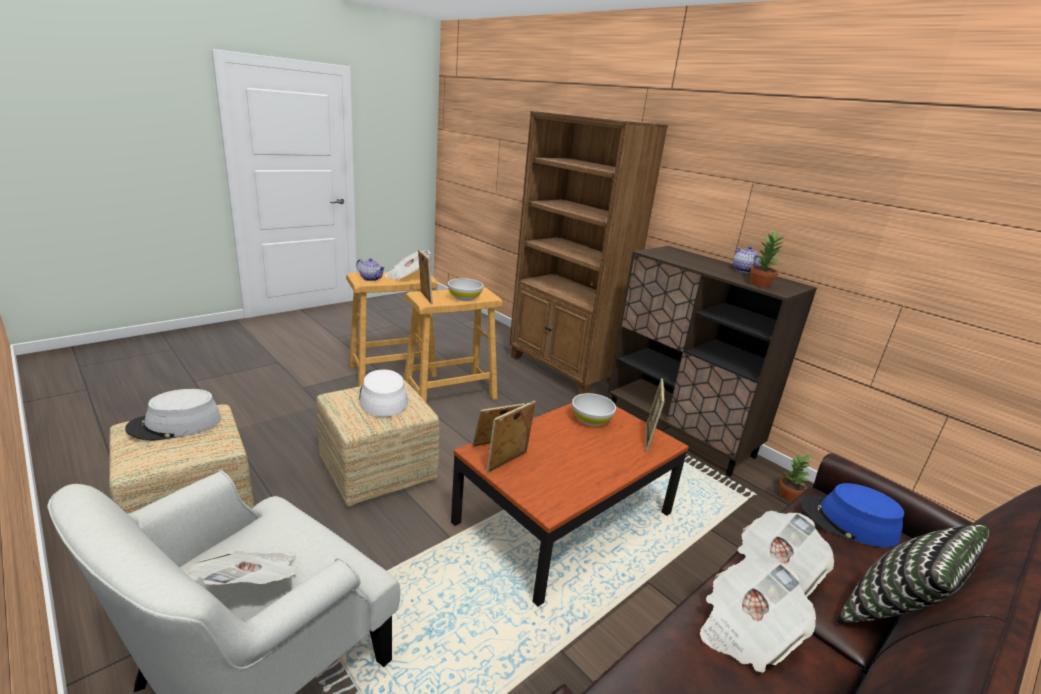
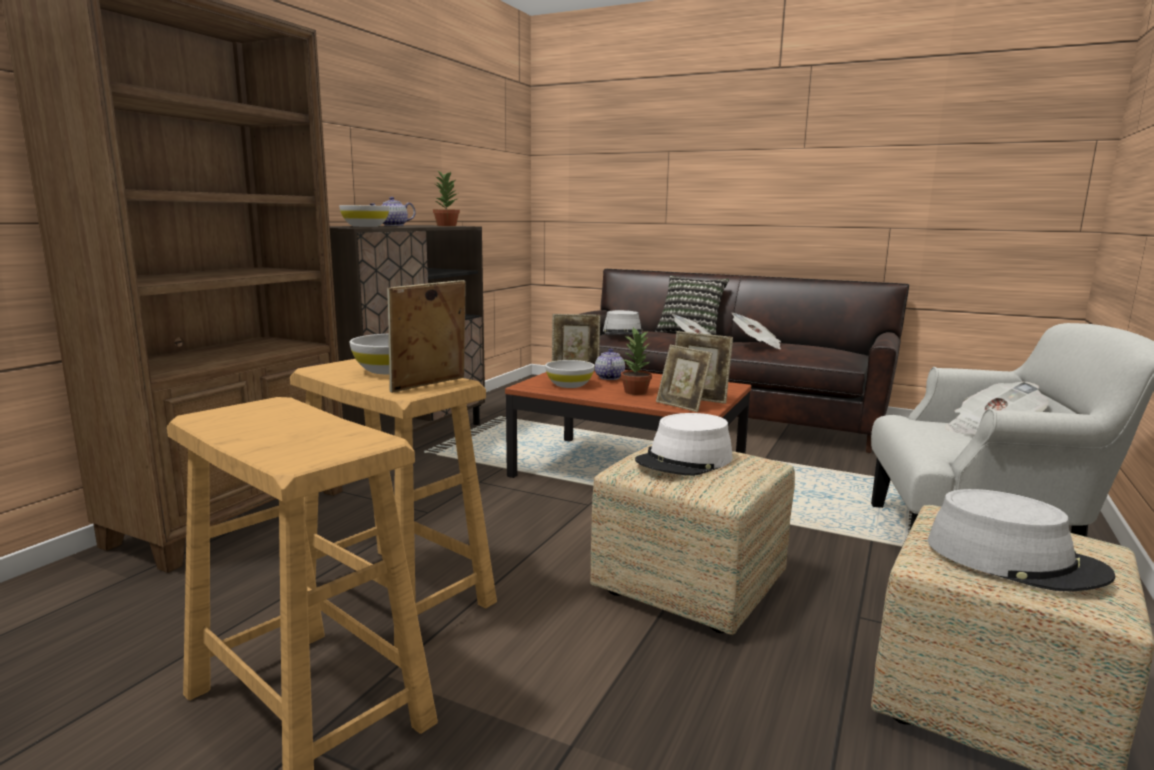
camera: 110 degrees left, 10 degrees down
(371, 279) = (326, 440): teapot -> teapot (609, 377)
(407, 277) = (263, 420): newspaper -> none
(691, 259) = (366, 226): none -> white bowl
(789, 496) = (490, 408): potted plant -> potted plant (636, 392)
(848, 522) = (623, 332): blue hat -> grey hat

